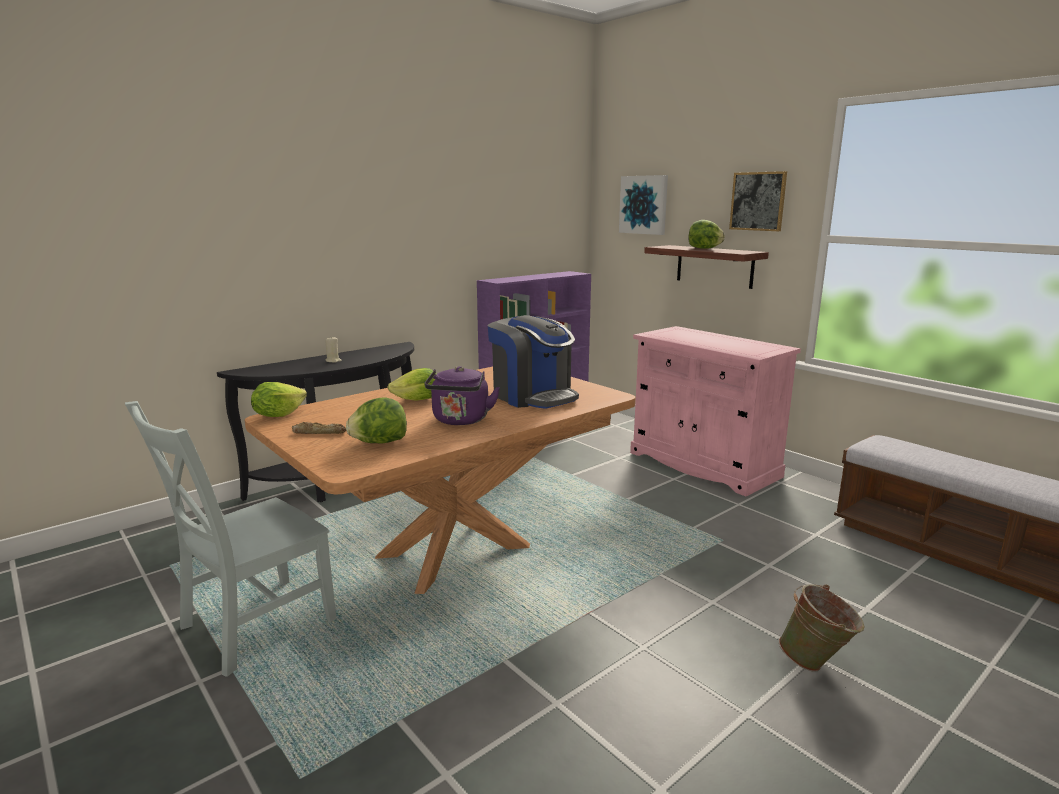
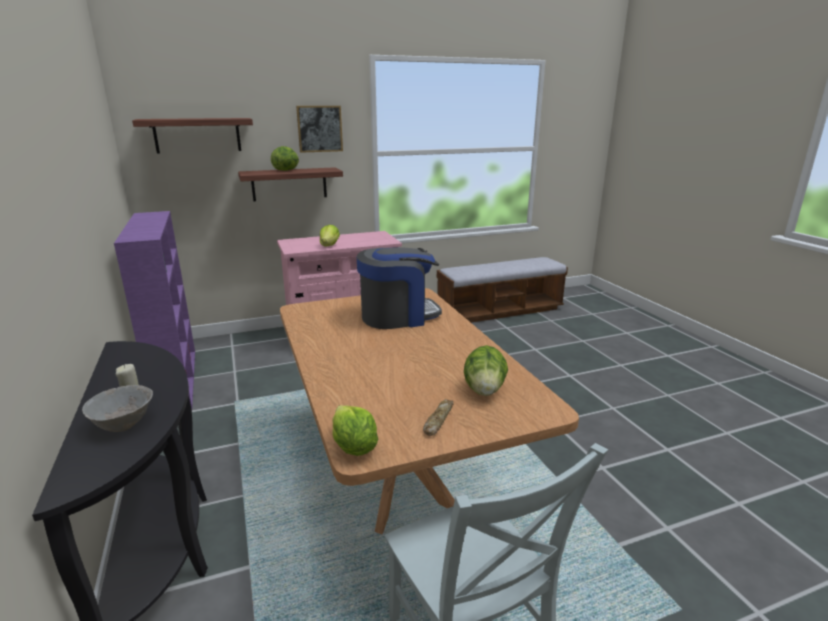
camera: 70 degrees left, 5 degrees up
(301, 366) = (124, 423): none -> grey bowl
(418, 400) = (367, 361): lettuce -> lettuce (329, 245)
(460, 421) = (444, 350): purple kettle -> none
(644, 205) = (197, 135): picture -> shelf
(816, 663) = (576, 376): green bucket -> none

